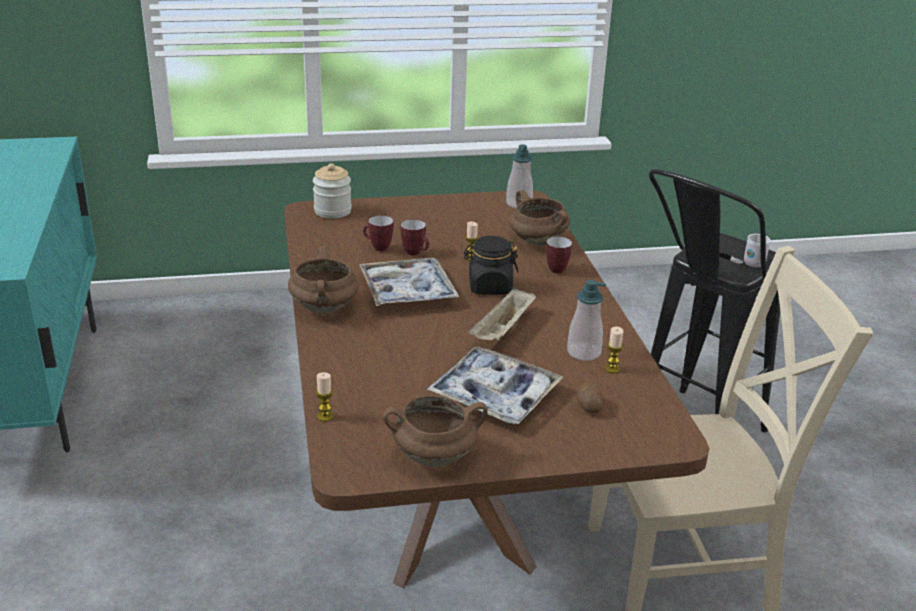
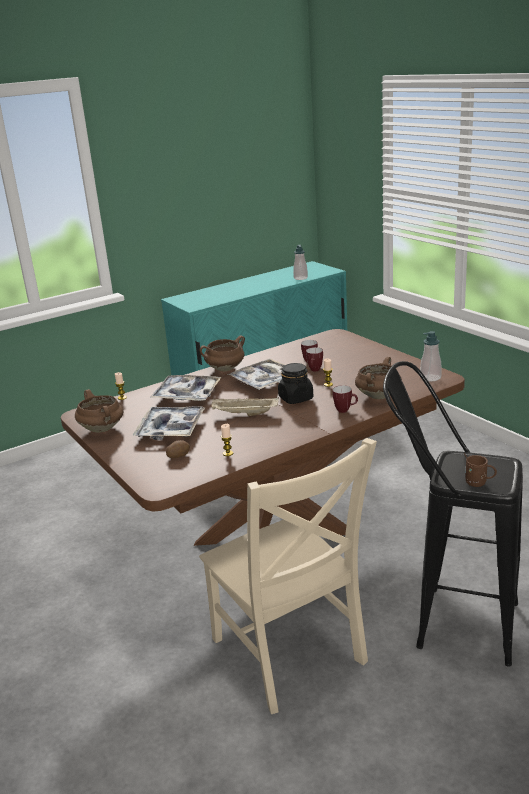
camera: 70 degrees right, 5 degrees down
(332, 211) = (342, 339): jar -> none
(384, 357) = (187, 394): none -> tray
(583, 352) = (240, 441): soap dispenser -> soap dispenser (300, 278)
(755, 262) = (479, 483): white mug -> brown mug

